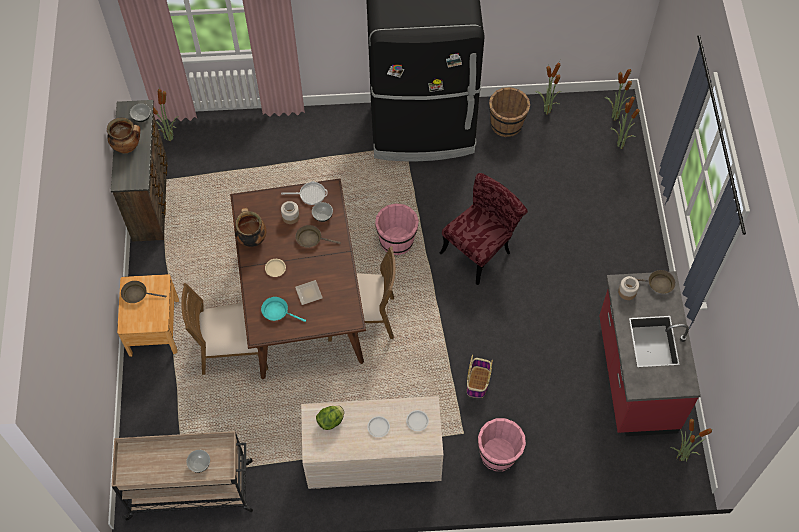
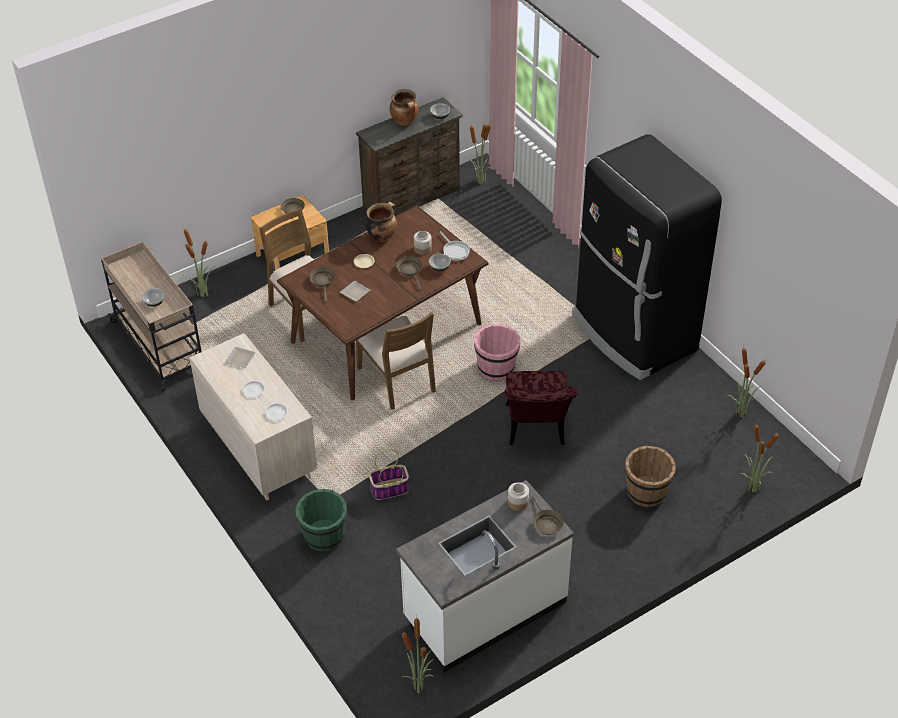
camera: 60 degrees right, 15 degrees down
(277, 311) = (323, 281): turquoise frying pan -> brown frying pan
(331, 421) = (240, 358): lettuce -> plate
(480, 248) = (536, 430): red chair -> red chair turned 75 degrees clockwise
(498, 454) = (324, 536): pink bucket -> green bucket
(506, 124) = (695, 390): brown bucket -> brown bucket (646, 492)
(614, 116) = (783, 470): potted plant -> potted plant (202, 293)
(634, 375) = (484, 610): red counter -> white counter

